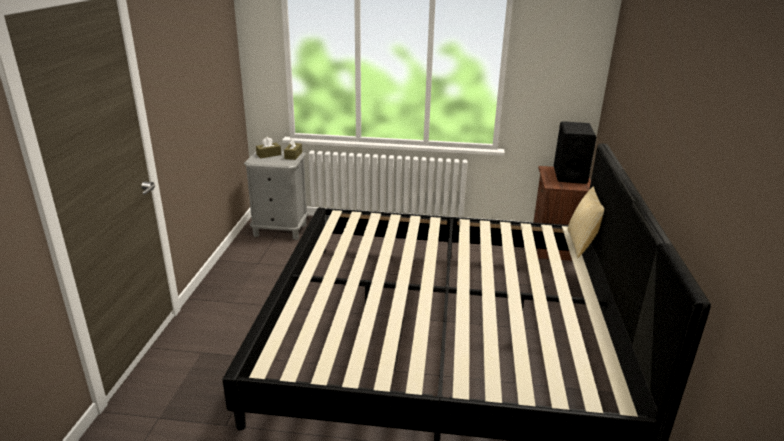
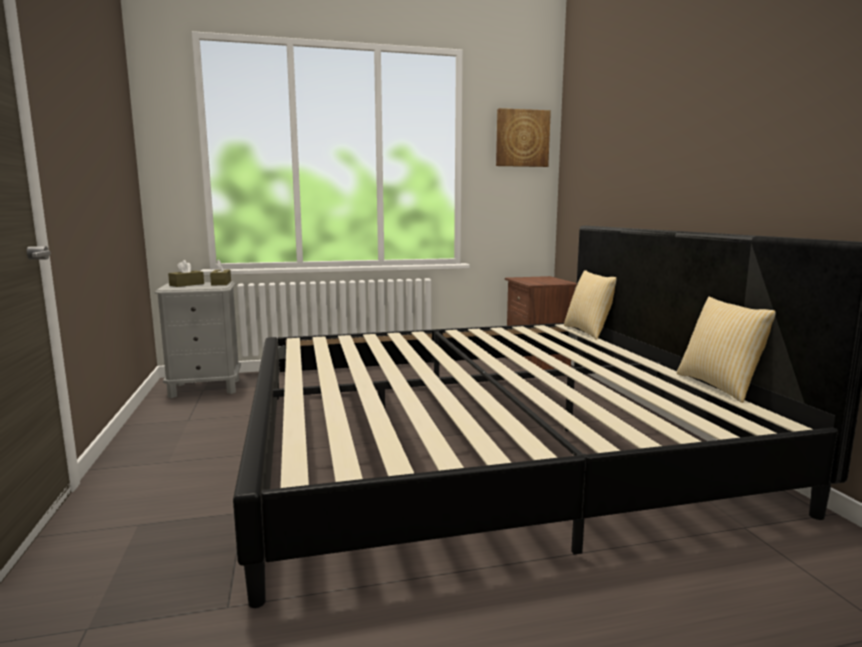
camera: 20 degrees left, 15 degrees down
(569, 175) = (542, 279): black speaker -> none
(572, 38) = (522, 138): none -> picture
(620, 347) = (721, 386): none -> pillow

